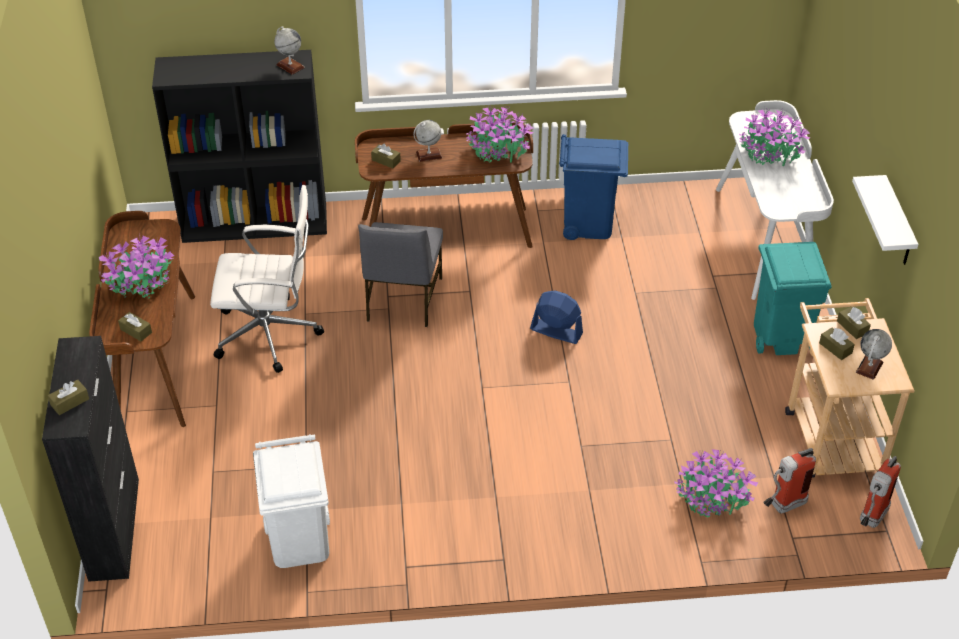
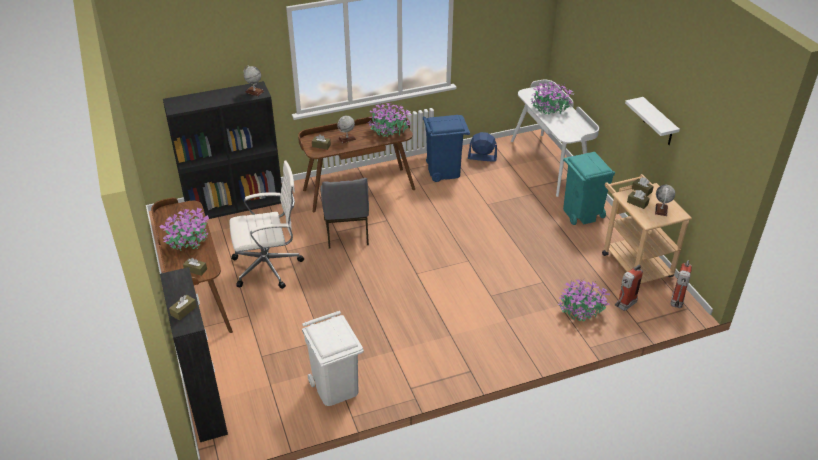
camera: 15 degrees left, 5 degrees down
(556, 331) = (449, 234): blue fan -> blue fan (482, 157)

